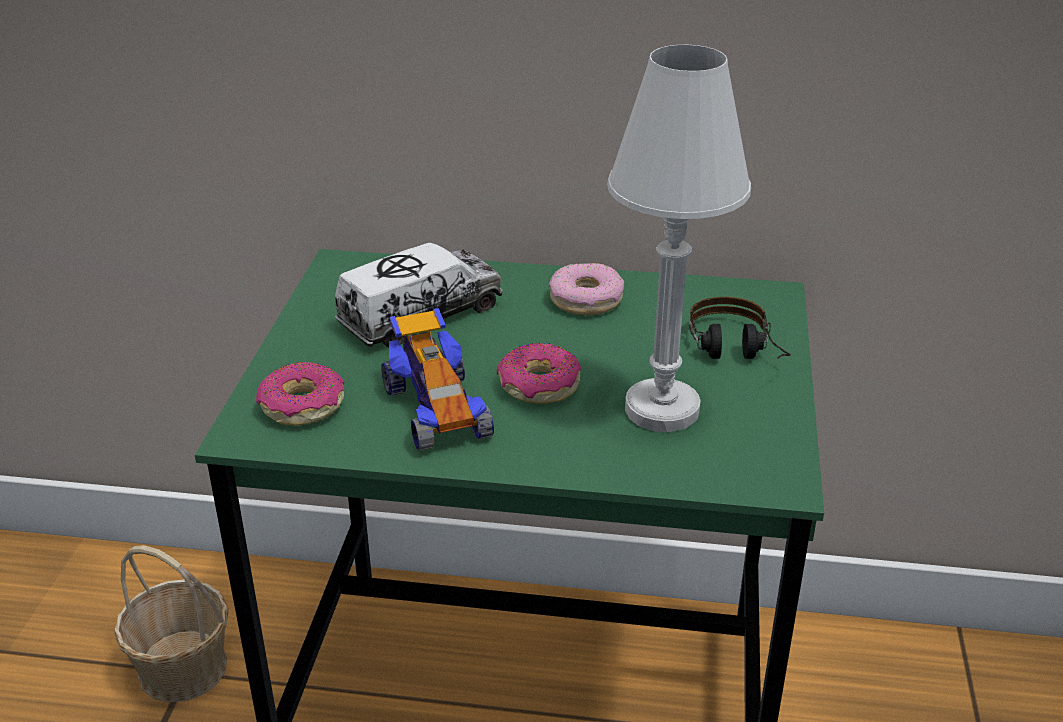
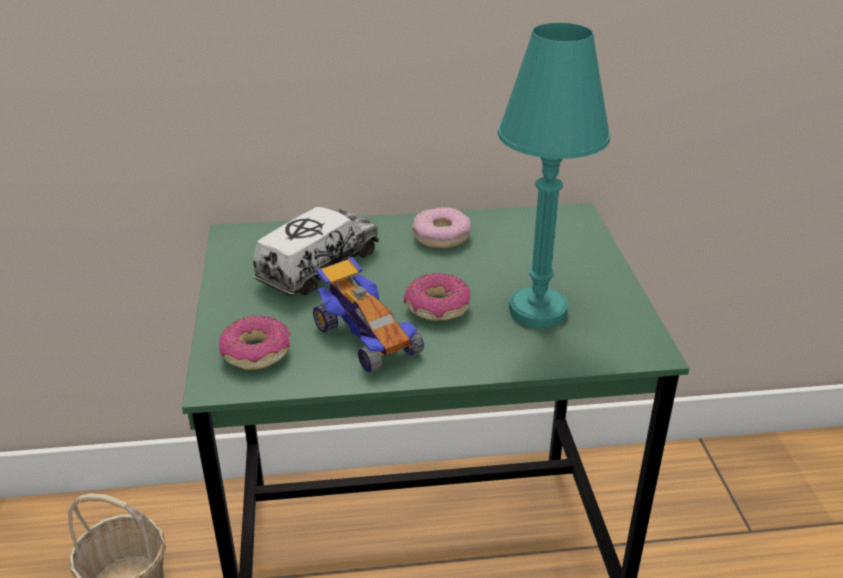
camera: 15 degrees left, 0 degrees up
(661, 409) = (537, 311): white table lamp -> turquoise table lamp
(736, 354) = (571, 261): headphones -> none

